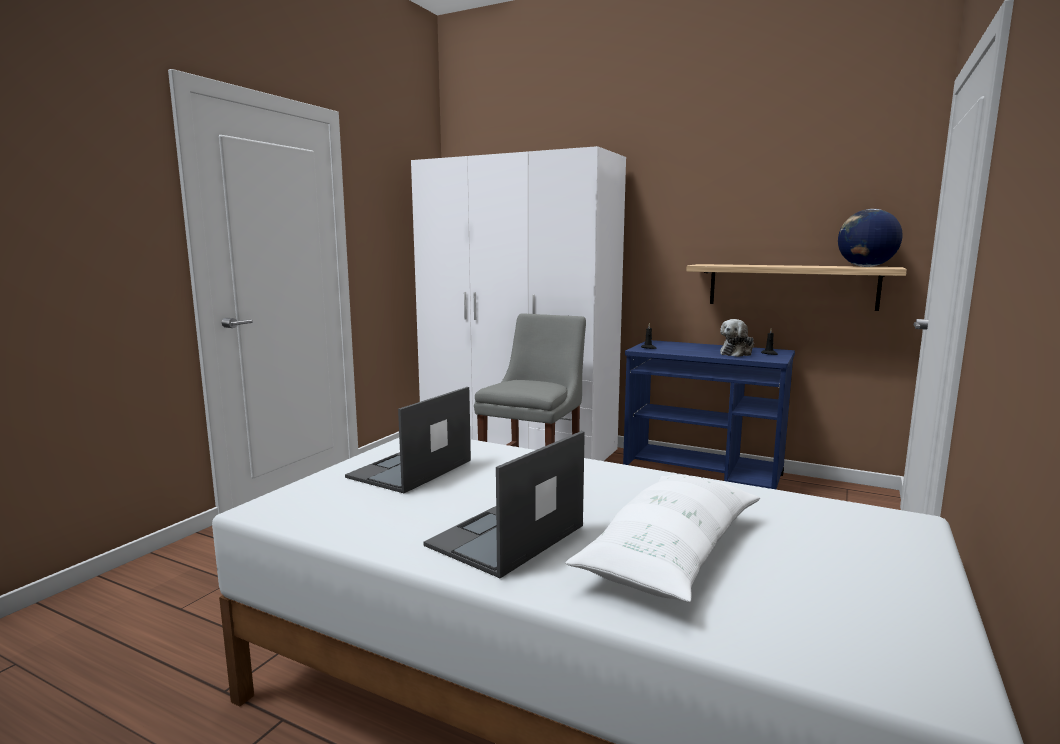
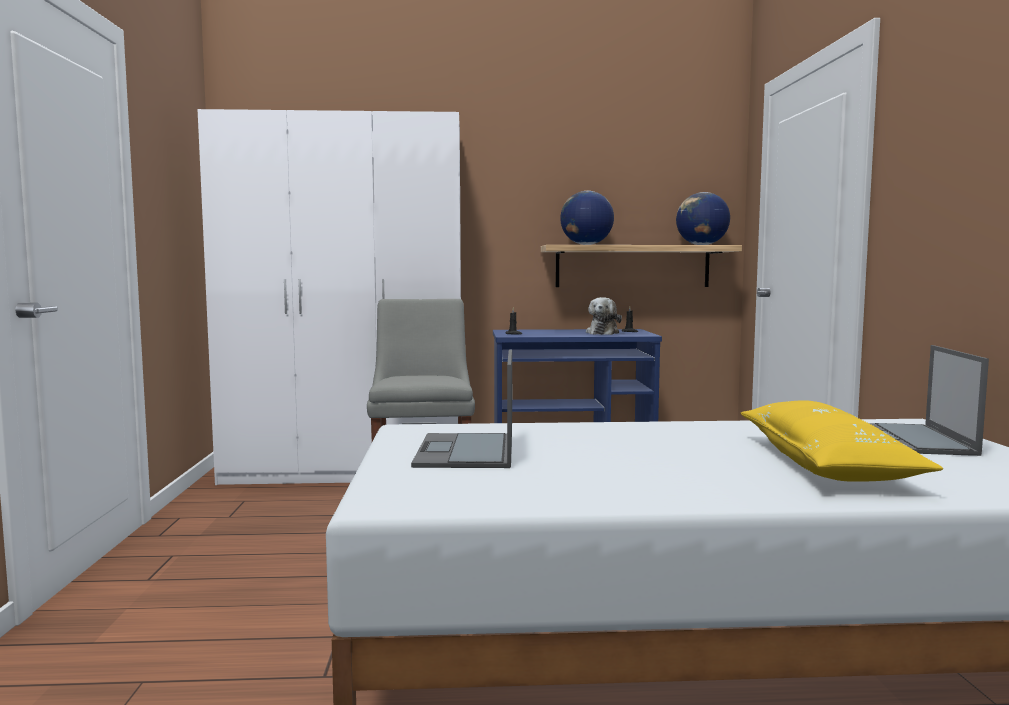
camera: 30 degrees left, 5 degrees down
(505, 537) = (683, 478): laptop -> laptop (908, 440)
(671, 553) = (825, 464): white pillow -> yellow pillow
(732, 265) = (586, 244): none -> globe

